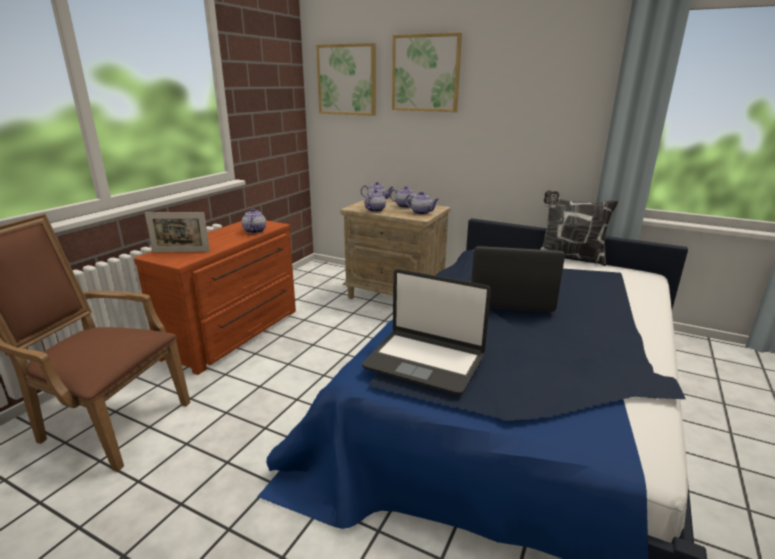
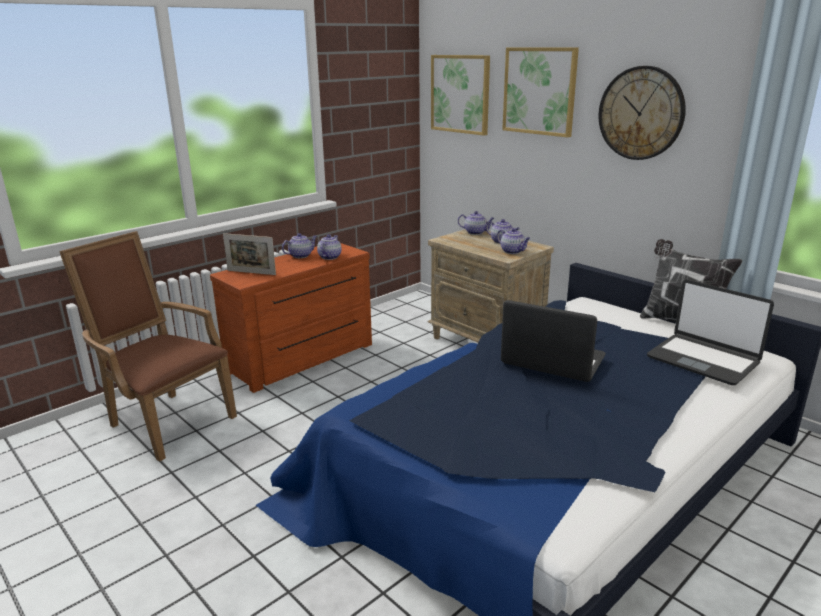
camera: 20 degrees right, 0 degrees up
(375, 210) = (464, 244): teapot -> teapot (301, 255)
(425, 361) = (413, 408): laptop -> laptop (703, 360)
(521, 87) = (641, 113): none -> wall clock

